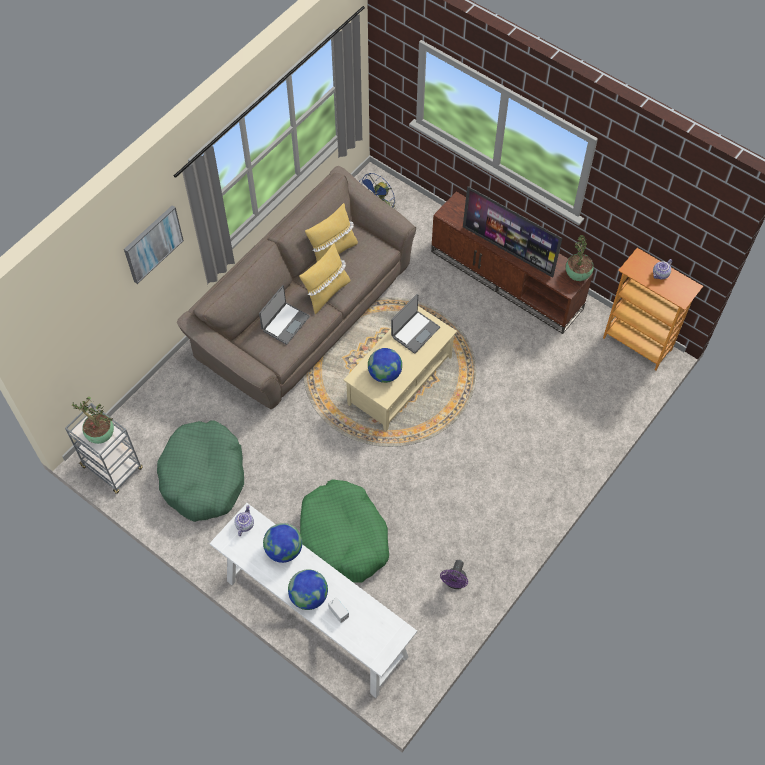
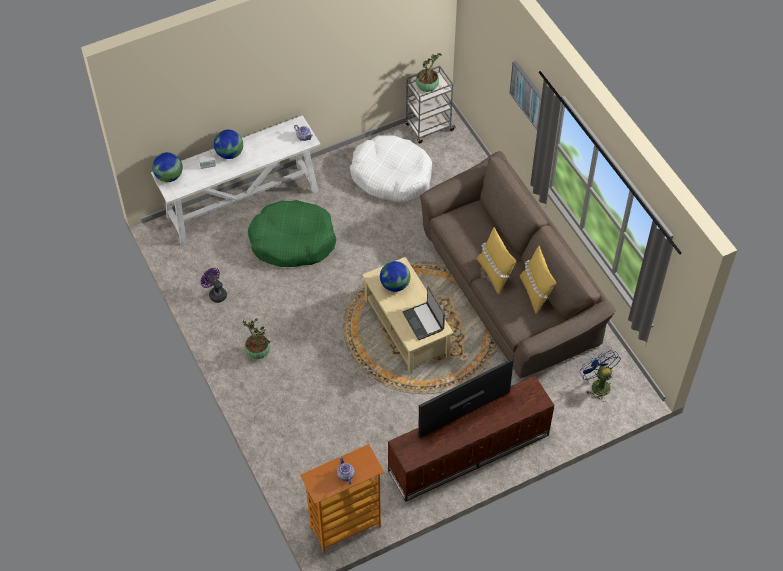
camera: 115 degrees right, 5 degrees down
(203, 477) = (391, 176): green dog bed -> white dog bed
(284, 550) = (271, 151): globe -> globe (169, 176)
(285, 323) = (478, 235): laptop -> none
(577, 275) = (410, 458): potted plant -> potted plant (257, 353)

